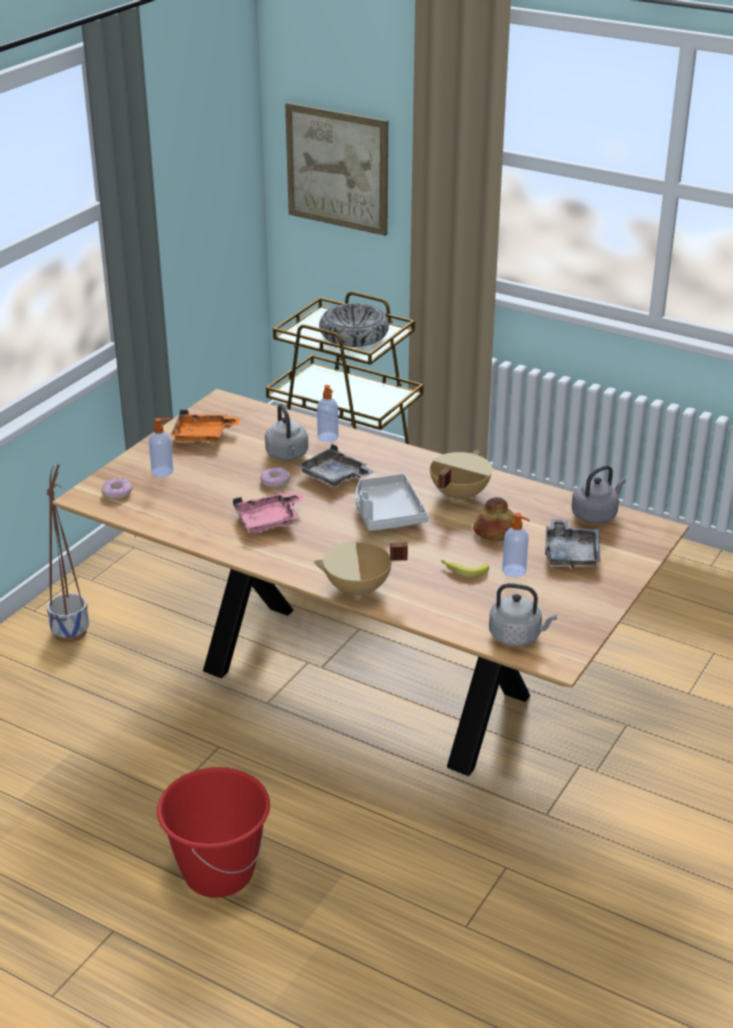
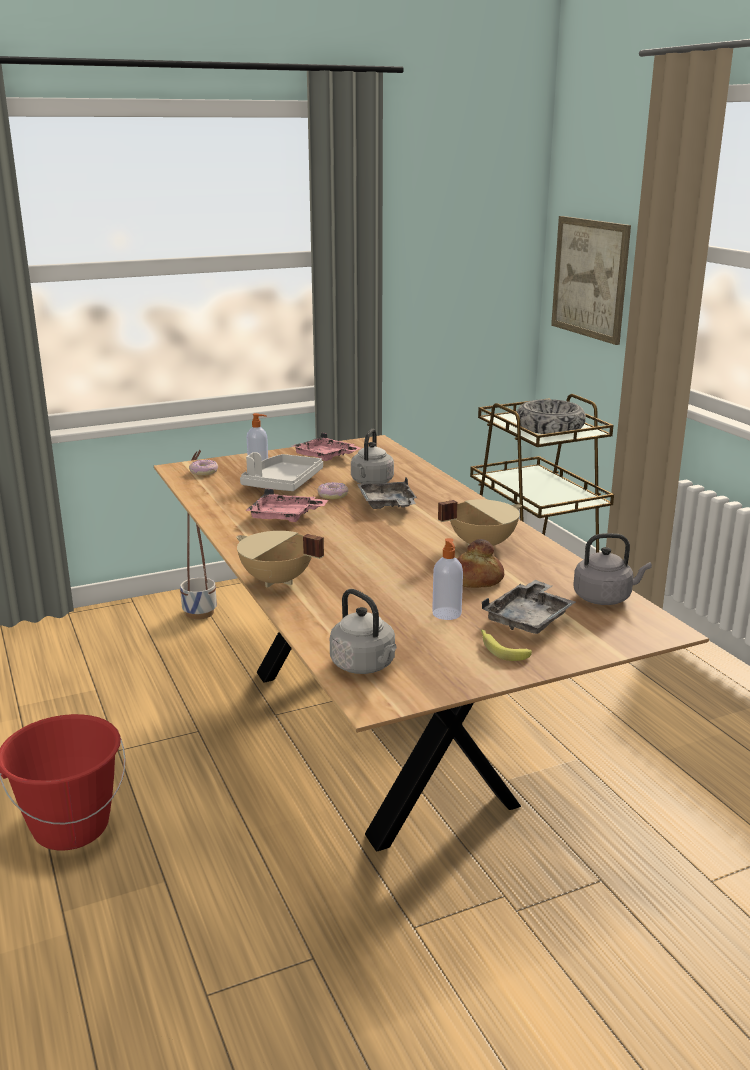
camera: 35 degrees right, 10 degrees down
(203, 436) = (325, 457): orange tray -> pink tray
(328, 437) = (424, 480): soap dispenser -> none
(387, 513) = (393, 539): grey tray -> grey tray (282, 483)
(463, 570) = (396, 598): banana -> banana (501, 649)

